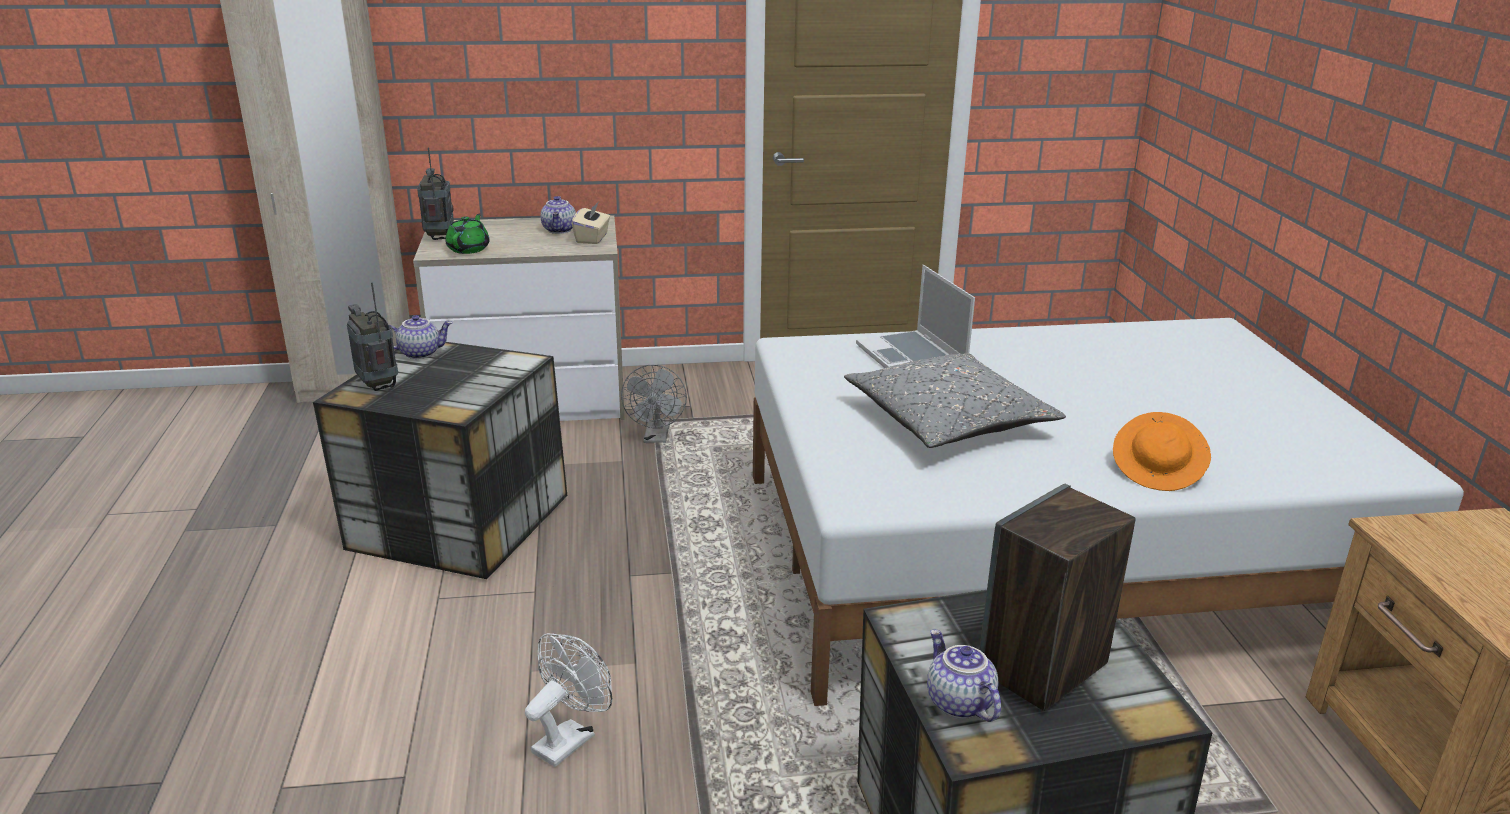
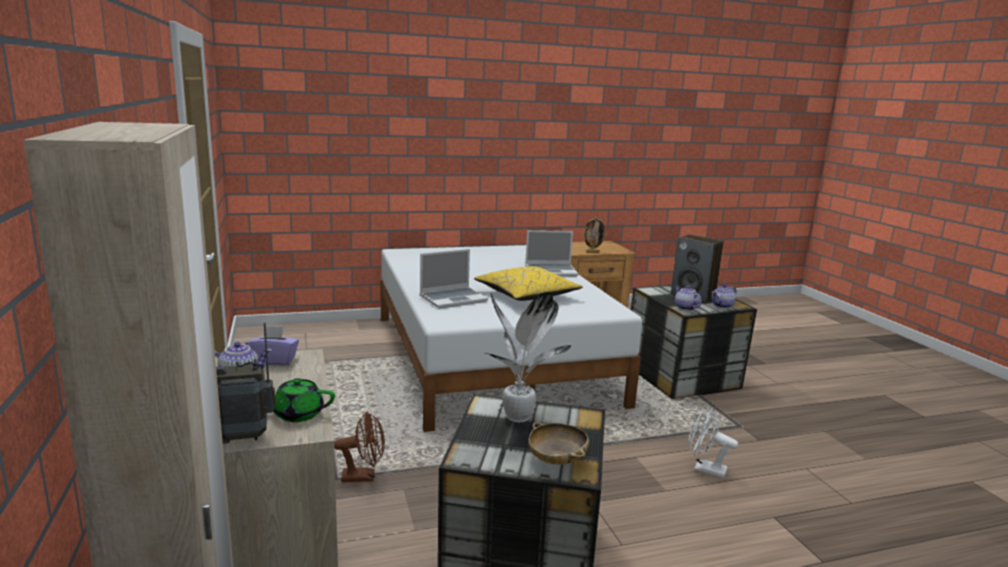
camera: 100 degrees left, 10 degrees down
(378, 385) = (556, 460): radio -> beige bowl
(420, 353) = (480, 454): teapot -> teapot (685, 308)
(476, 374) = (519, 418): none -> potted plant
(592, 238) = (274, 360): beige tissue box -> purple tissue box
(656, 438) = (364, 476): grey fan -> brown fan
(948, 421) = (526, 295): grey pillow -> yellow pillow
(1158, 471) = (551, 271): orange hat -> laptop
(1428, 563) = (592, 252): none -> picture frame

